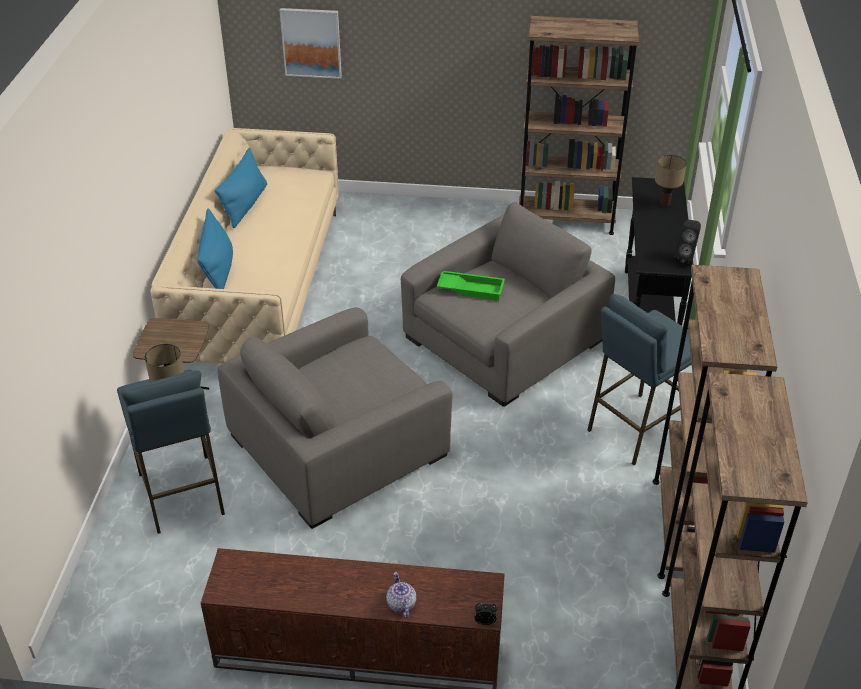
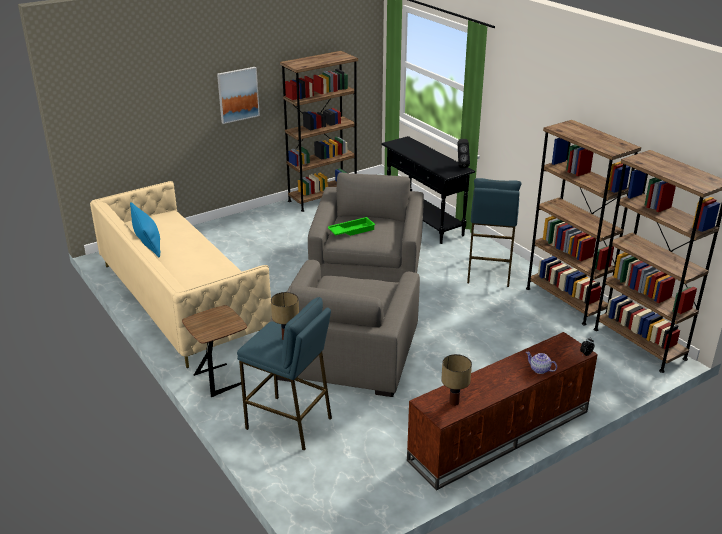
camera: 40 degrees left, 10 degrees down
(218, 269) = (182, 281): blue pillow -> none
(311, 42) = (133, 119): picture -> picture (238, 94)
(665, 203) = (415, 148): table lamp -> table lamp (453, 402)

